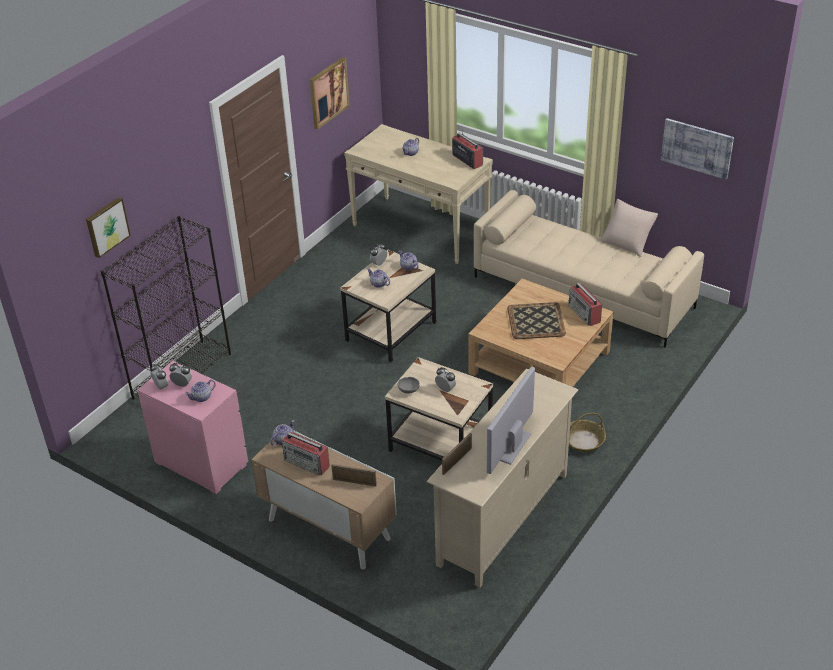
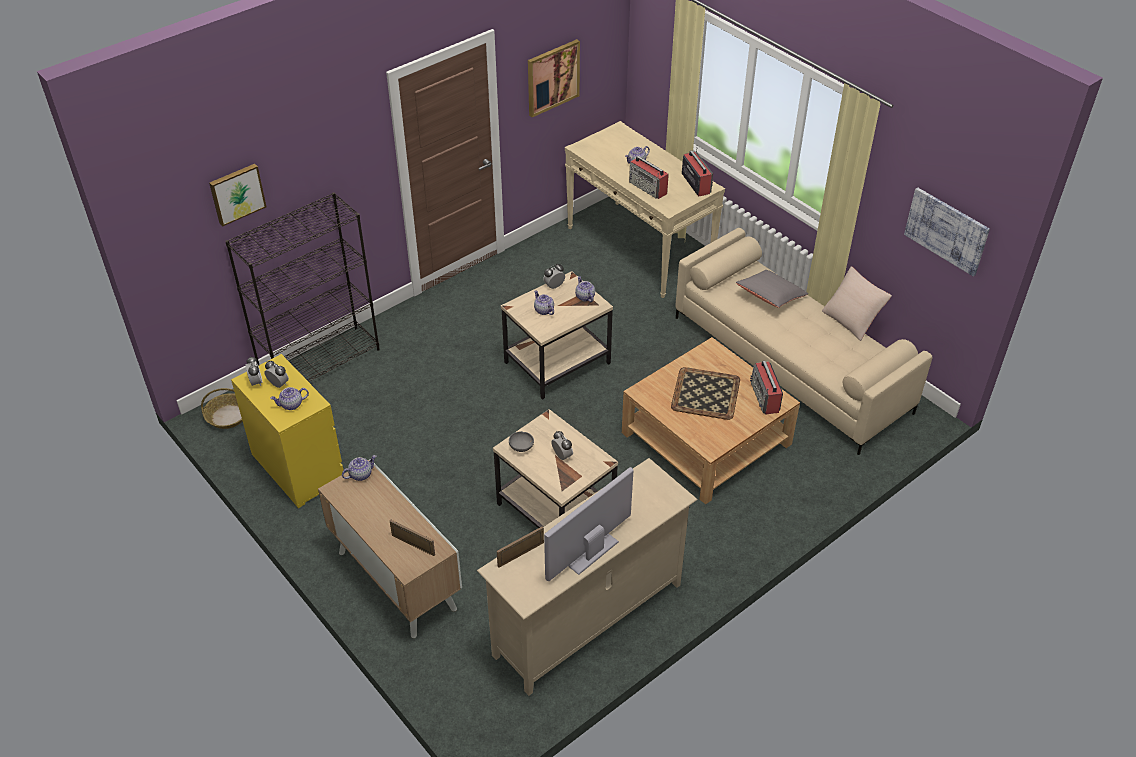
camera: 15 degrees right, 5 degrees up
(201, 463) = (298, 468): pink dresser -> yellow dresser
(307, 463) = (373, 508): radio -> radio (648, 188)
(555, 238) = (770, 296): none -> grey pillow
(583, 440) = (717, 547): basket -> basket (228, 416)

